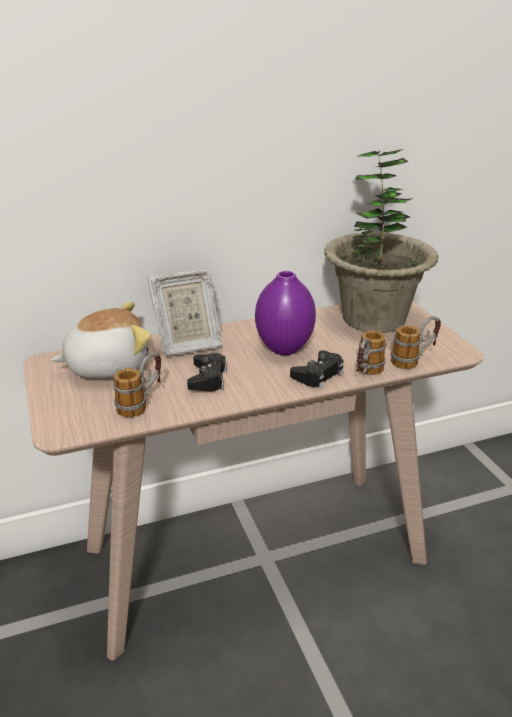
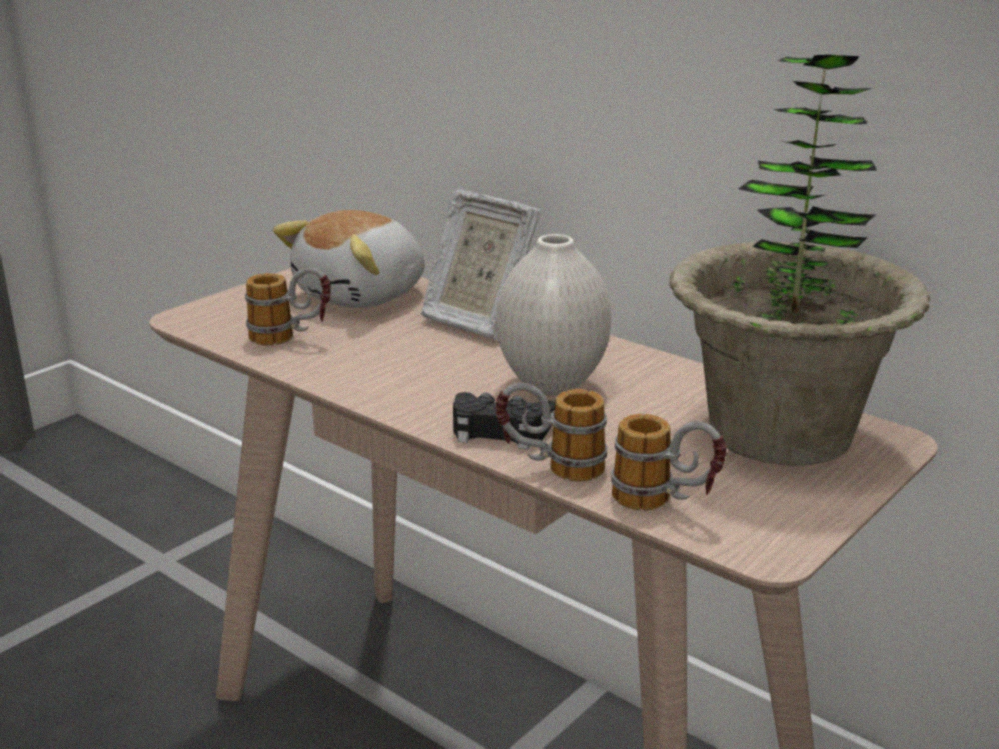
camera: 60 degrees right, 5 degrees down
(107, 365) = (363, 295): plush toy -> plush toy turned 90 degrees clockwise
(208, 378) = (397, 358): black game controller -> none
(284, 348) = (553, 385): purple vase -> white vase

